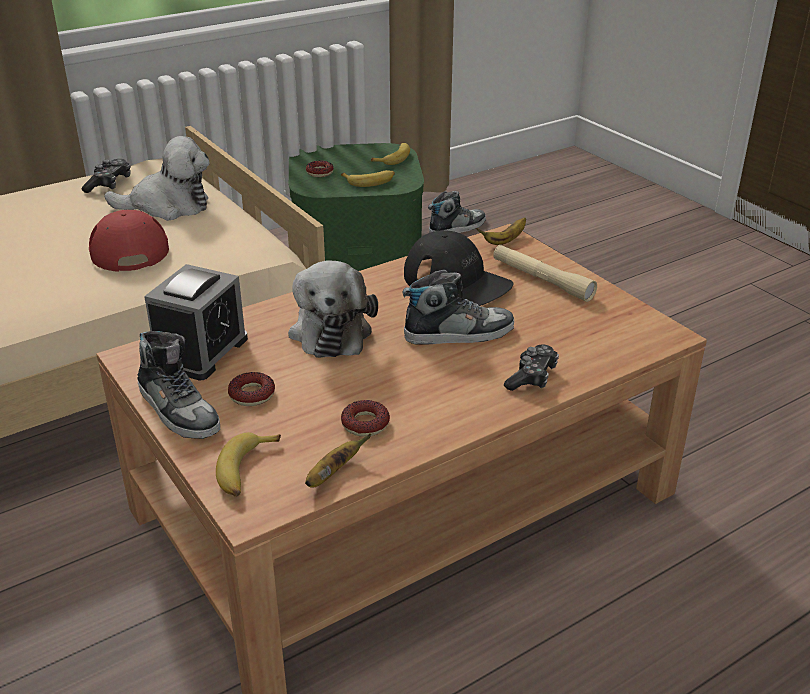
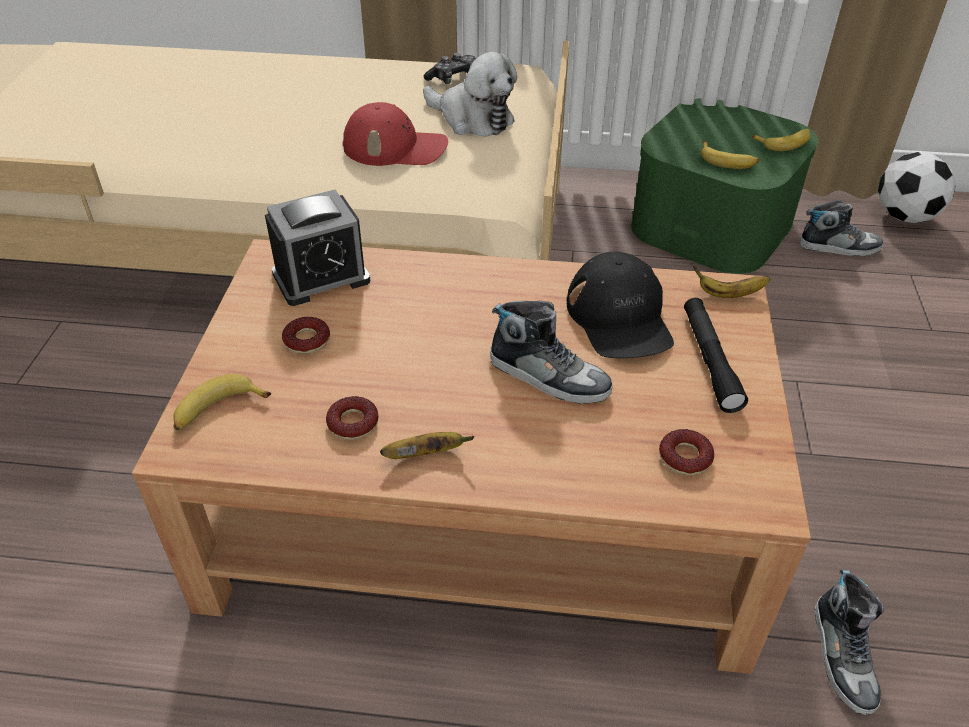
camera: 40 degrees right, 10 degrees up
(128, 247) = (395, 147): red cap -> red cap turned 75 degrees clockwise
(179, 409) = (243, 323): shoe -> shoe (843, 656)
(320, 172) = (689, 132): donut -> donut (685, 457)
(331, 330) = (442, 311): plush toy -> none
(333, 474) = (270, 455): banana -> banana (426, 454)
(477, 194) = (904, 216): none -> football
(532, 377) = (556, 465): game controller -> none
(542, 280) = (710, 361): beige flashlight -> black flashlight

